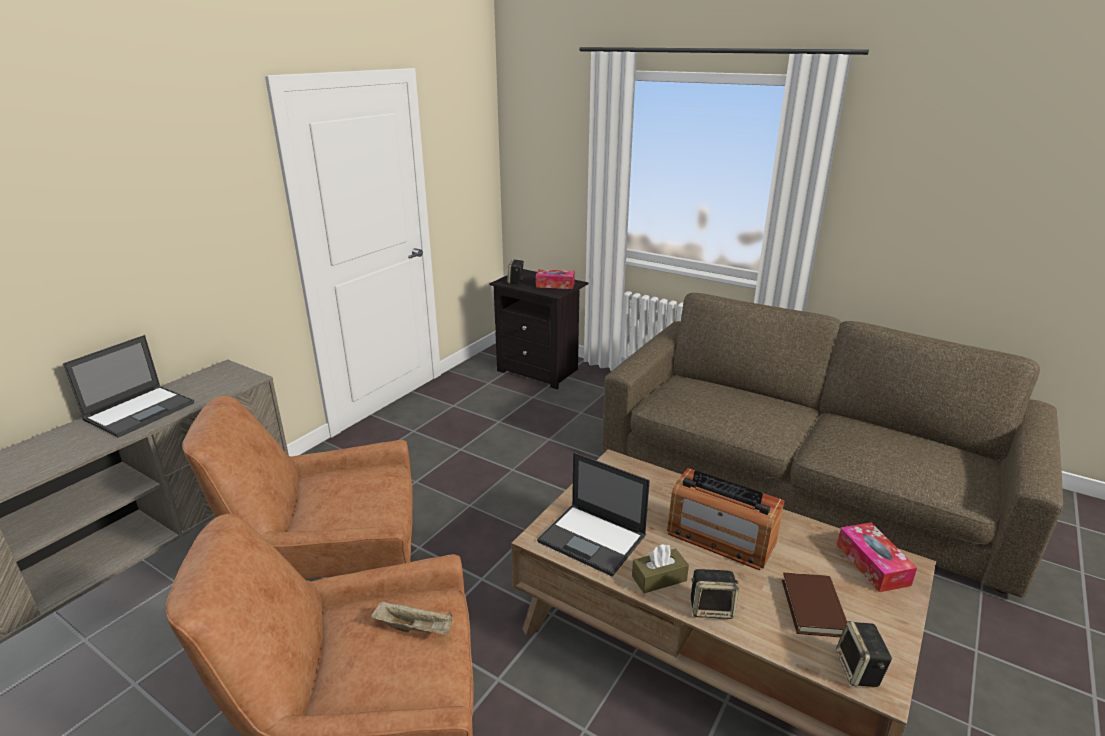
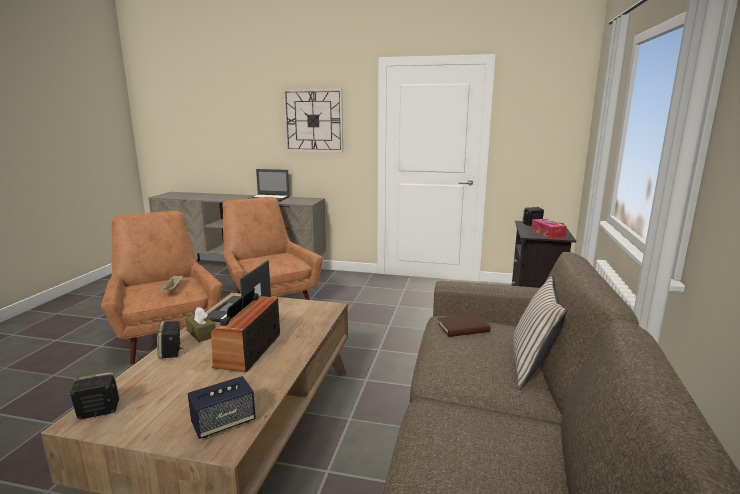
camera: 70 degrees right, 10 degrees down
(168, 216) = (313, 120): none -> wall clock
(753, 394) = (532, 365): none -> beige pillow
(813, 608) = (167, 391): brown book -> brown book (463, 328)
(872, 564) = (223, 423): tissue box -> speaker

